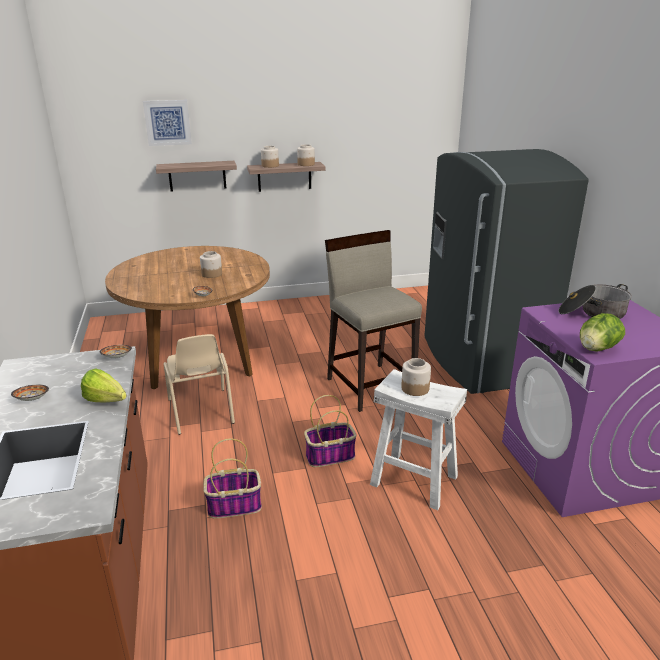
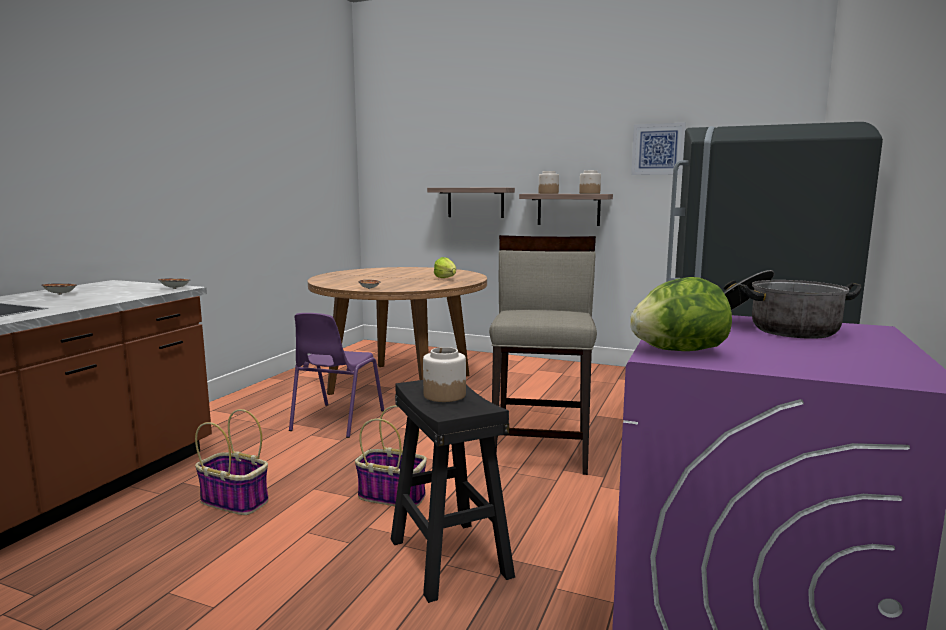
camera: 35 degrees right, 15 degrees down
(108, 402) = (90, 303): lettuce -> lettuce (447, 279)
(167, 122) = (453, 145): picture -> picture (658, 149)
(201, 412) = (336, 421): beige chair -> purple chair
(212, 274) = (412, 280): jar -> none
(414, 480) = (450, 557): white stool -> black stool

